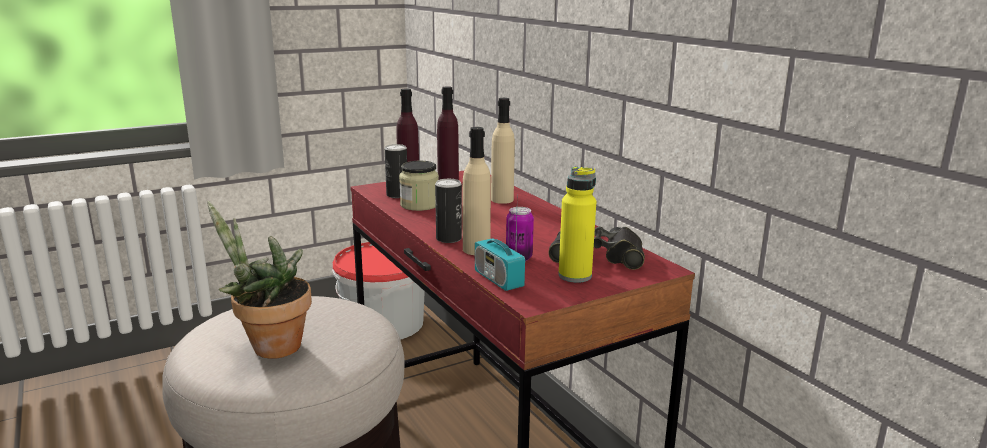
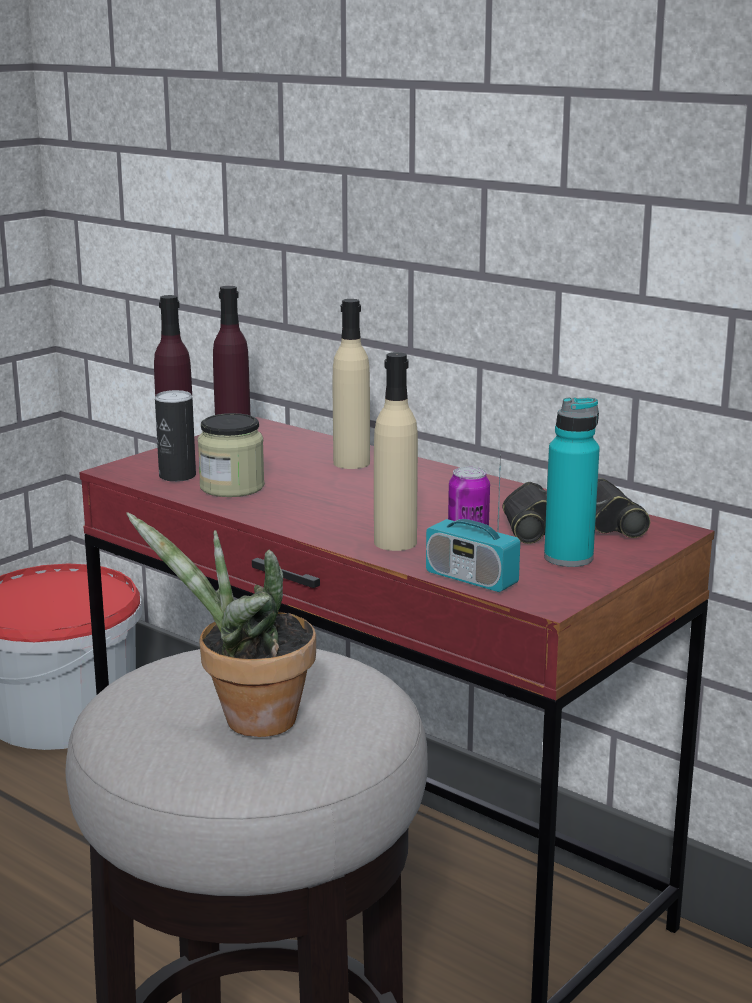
camera: 20 degrees left, 0 degrees up
(448, 238) = (337, 532): can -> none
(575, 276) = (568, 558): yellow bottle -> turquoise bottle

